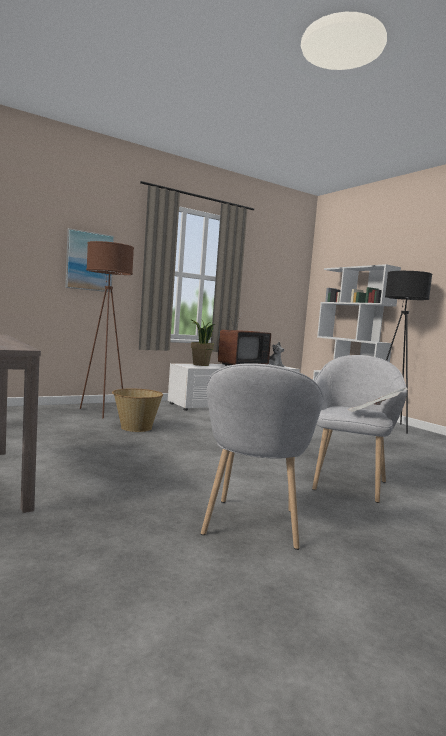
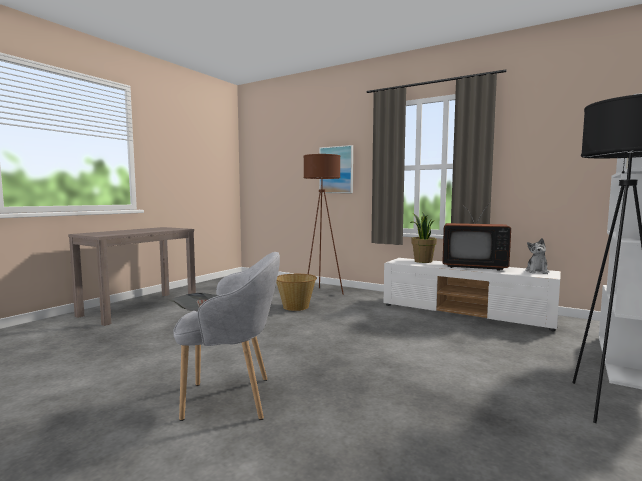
camera: 65 degrees right, 0 degrees up
(252, 524) = (99, 374): grey armchair -> none

